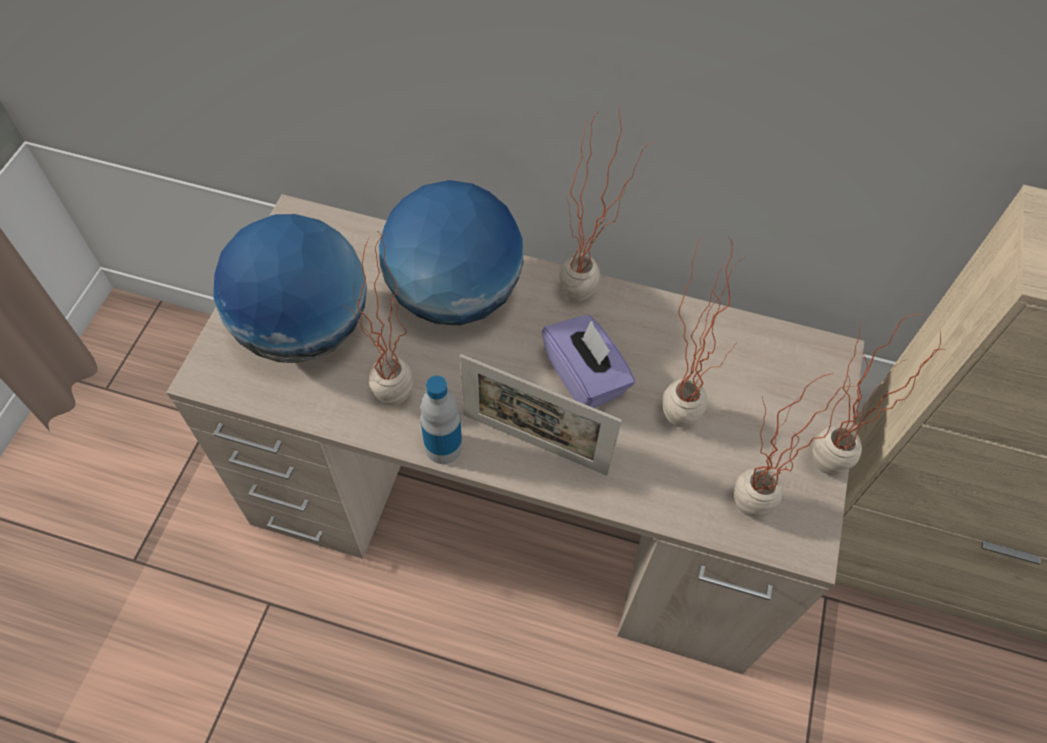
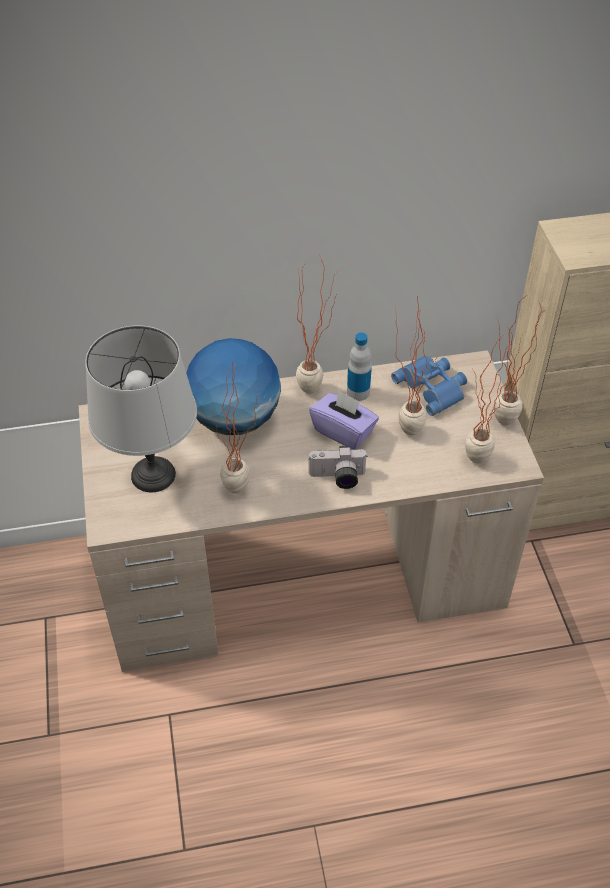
camera: 25 degrees left, 10 degrees down
(305, 330) = (153, 476): globe -> grey table lamp
(443, 447) = (285, 502): bottle -> bottle (358, 392)
(534, 444) = (337, 478): picture frame -> camera
(750, 364) = (433, 387): none -> blue binoculars

